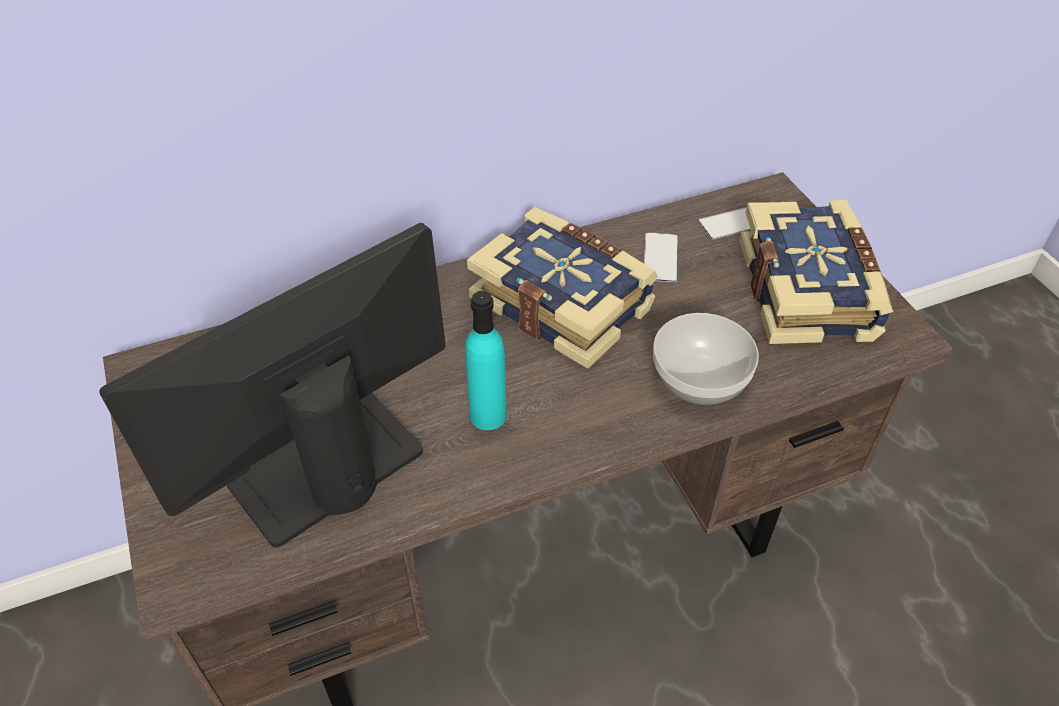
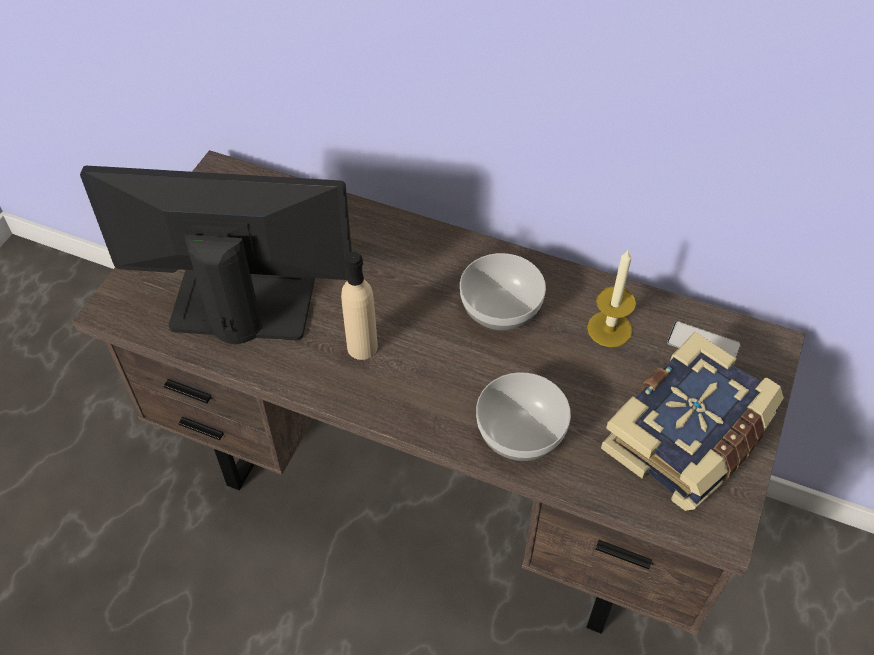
camera: 45 degrees right, 5 degrees up
(488, 415) = (362, 347): turquoise bottle -> beige bottle
(563, 303) = (499, 310): book -> bowl
(660, 258) = (609, 329): phone -> candle

